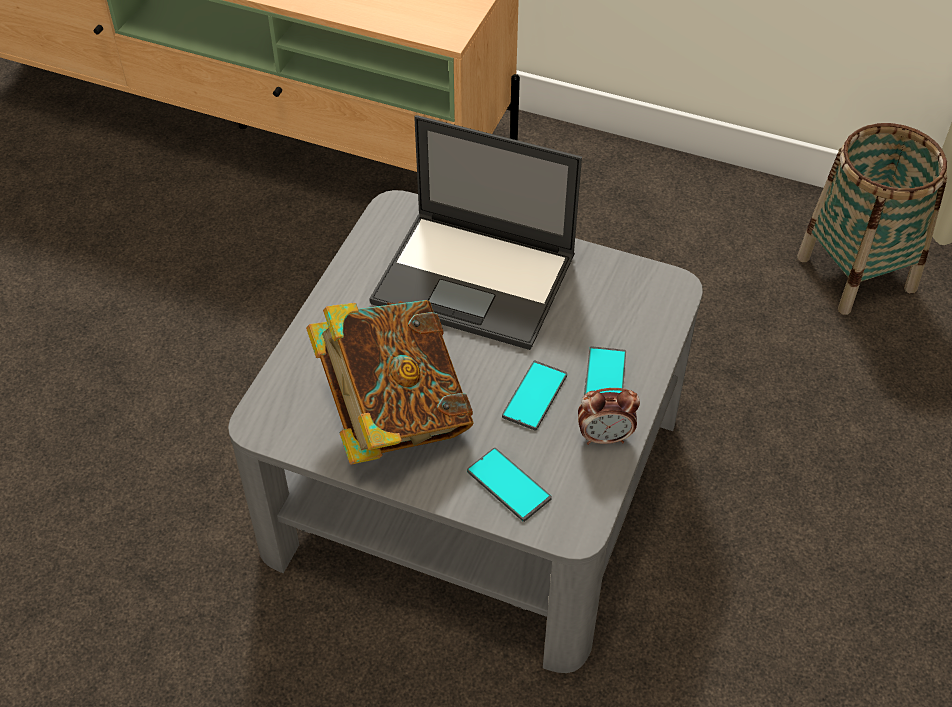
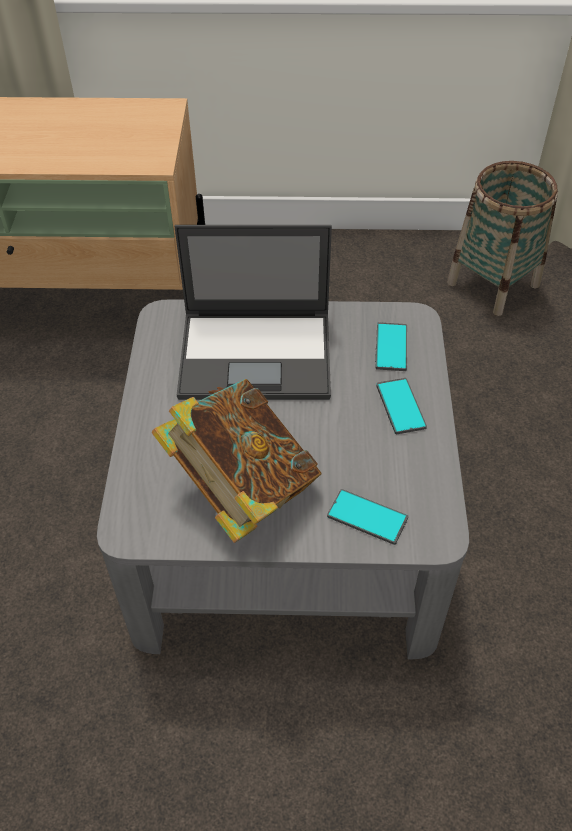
camera: 20 degrees left, 0 degrees up
(534, 396) = (351, 436): phone -> phone (391, 347)
(605, 437) = (424, 452): alarm clock -> none

